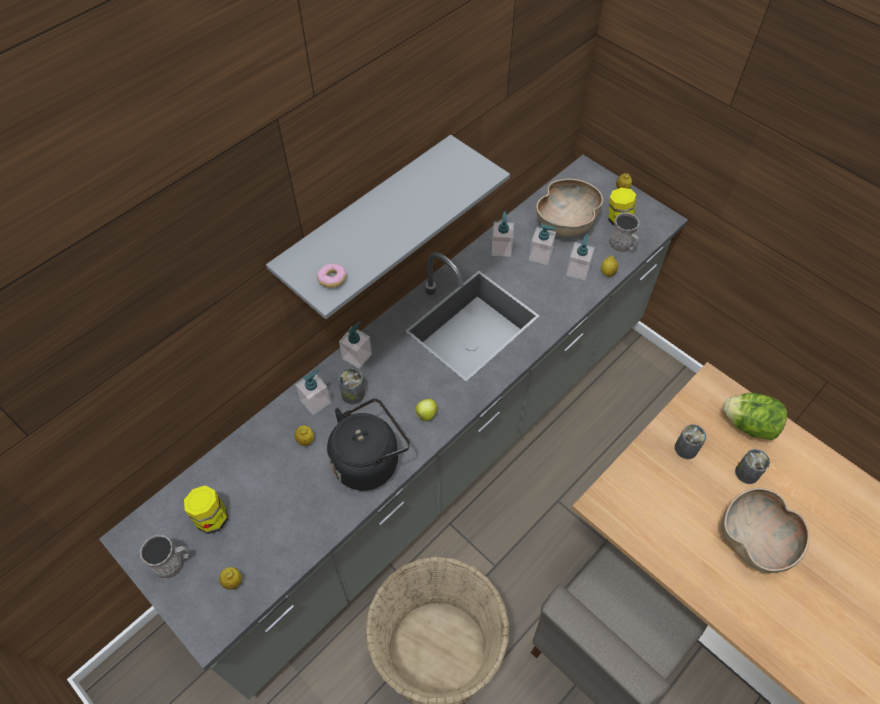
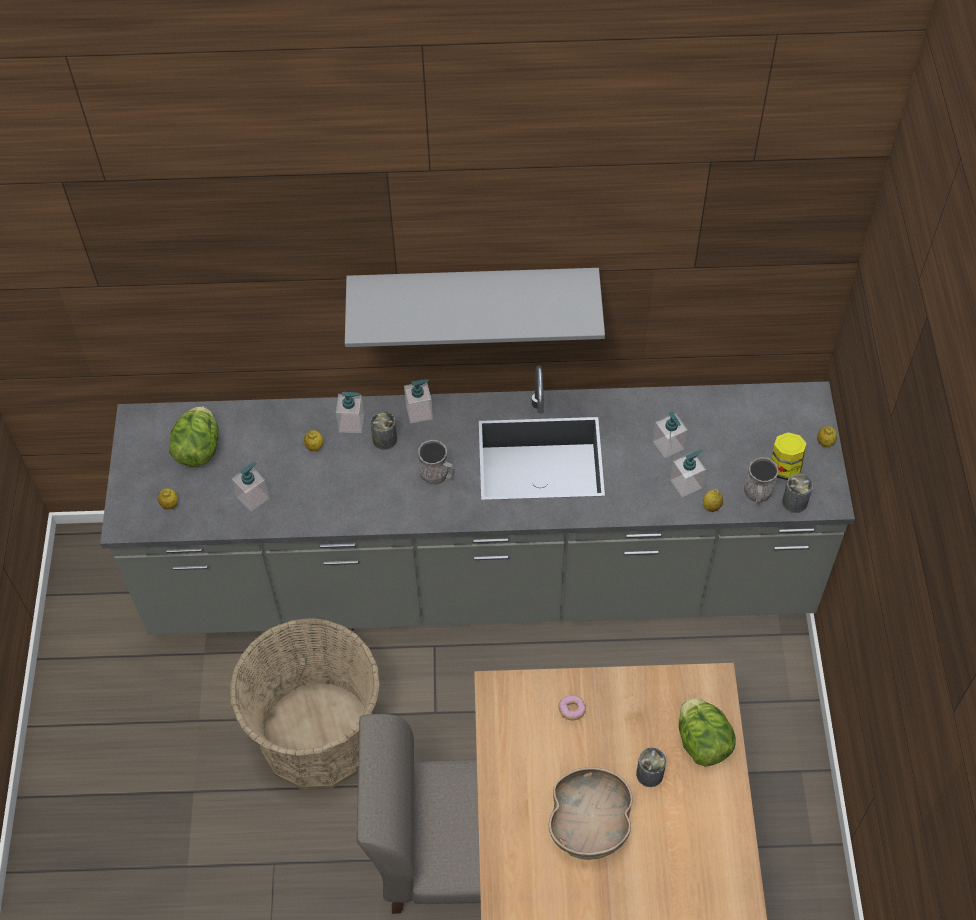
camera: 45 degrees right, 0 degrees up
(173, 562) = (146, 459): grey mug -> grey mug (438, 474)
(211, 517) = (198, 449): jar -> lettuce
(332, 280) = (377, 321): donut -> donut (571, 710)
(369, 460) = (343, 498): black kettle -> none
(426, 415) = (421, 500): apple -> none
(501, 248) = (640, 413): soap dispenser -> soap dispenser (253, 497)
(566, 223) = (729, 434): brown bowl -> none
(686, 448) = (621, 711): can -> can (794, 502)

